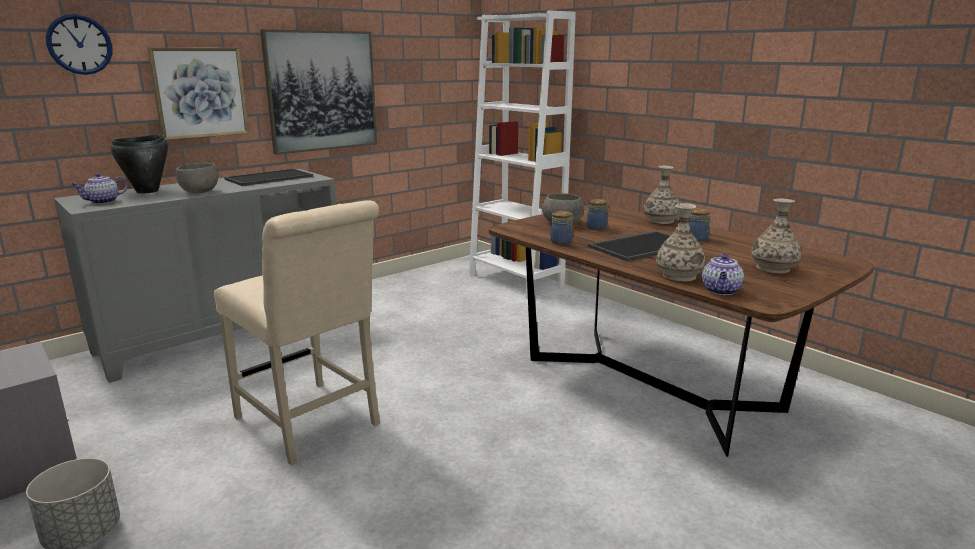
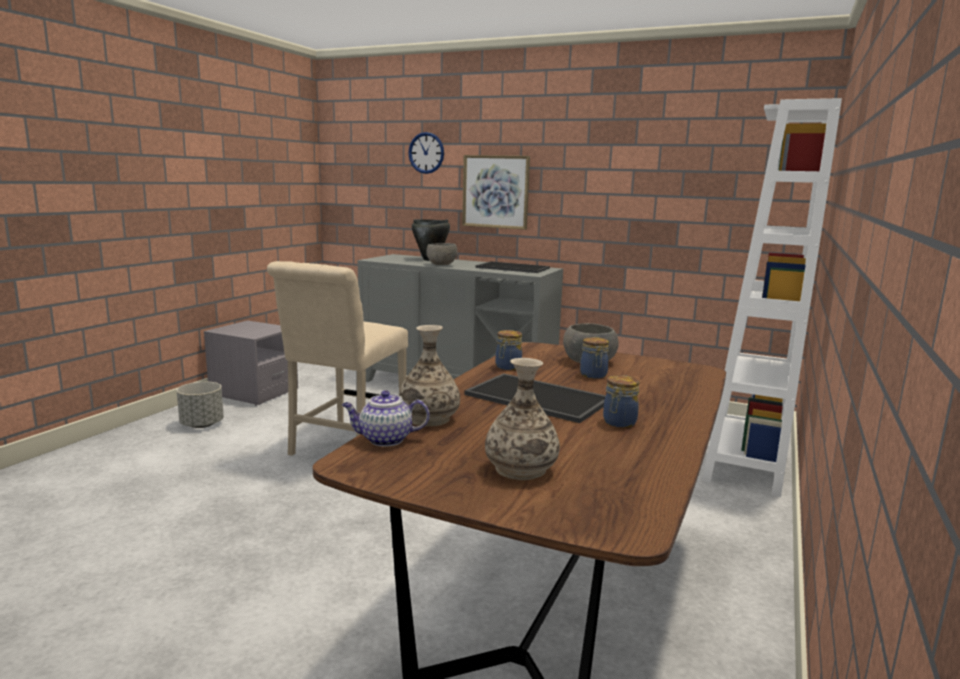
camera: 65 degrees right, 5 degrees down
(102, 202) = (392, 259): teapot -> none
(322, 91) = (602, 199): picture -> none
(661, 221) = (689, 401): vase -> none

